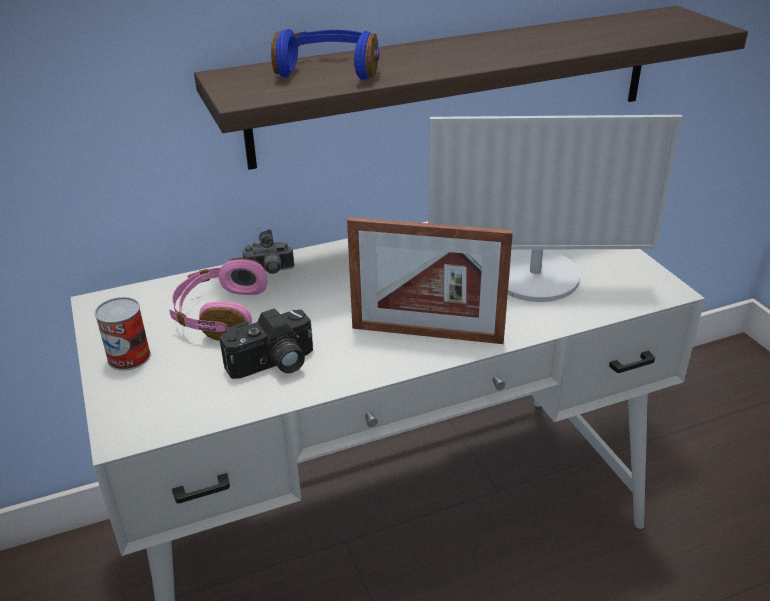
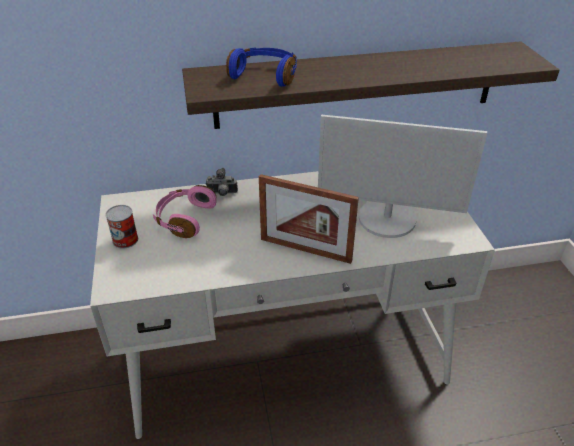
camera: 10 degrees right, 5 degrees up
(273, 364) = (207, 257): camera -> none

